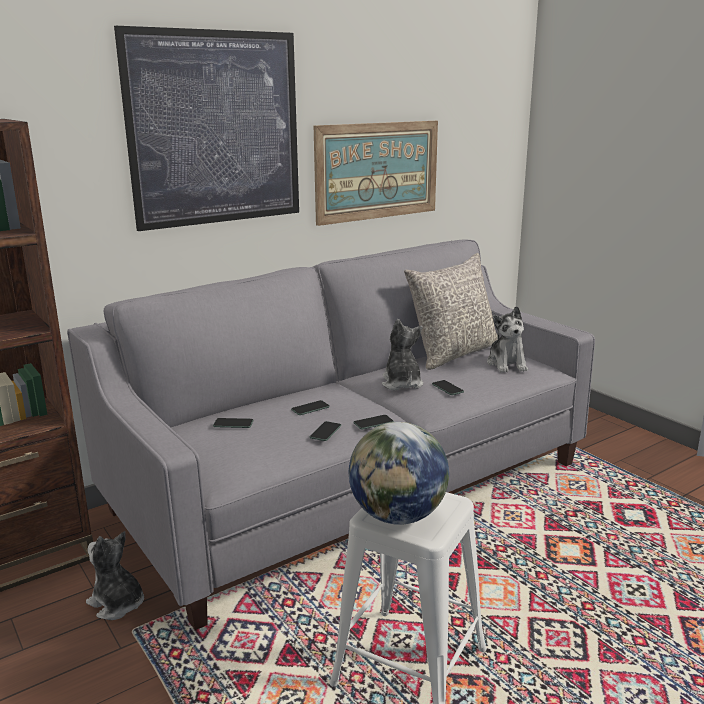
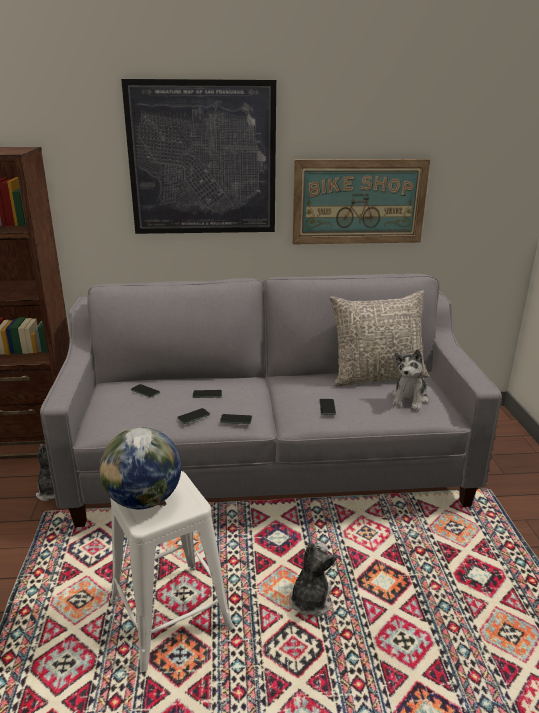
camera: 30 degrees right, 5 degrees up
(401, 383) = (300, 392): plush toy -> plush toy (310, 600)

